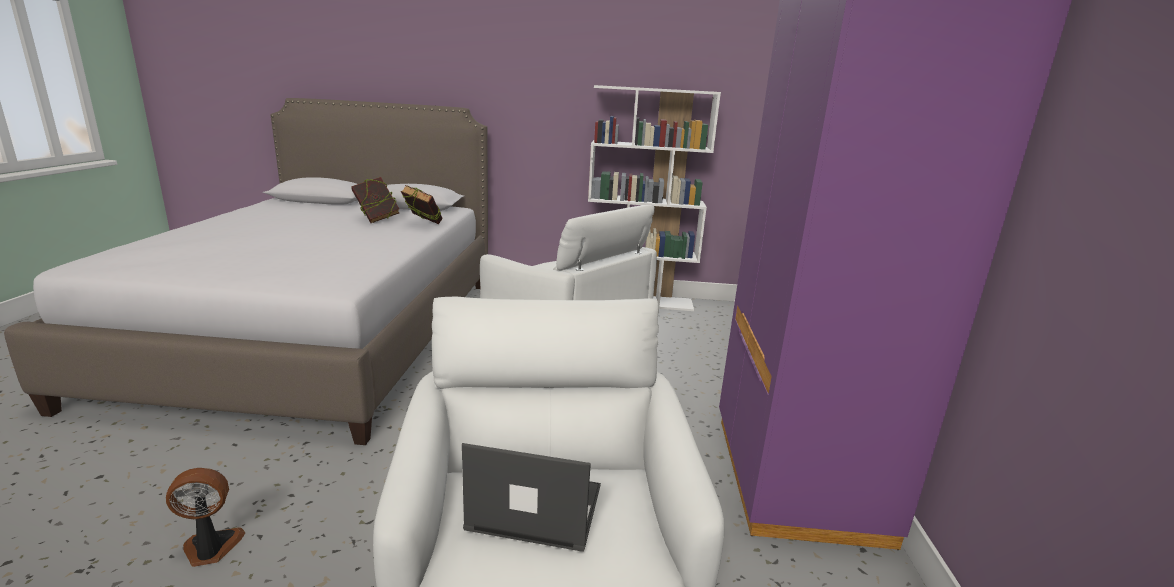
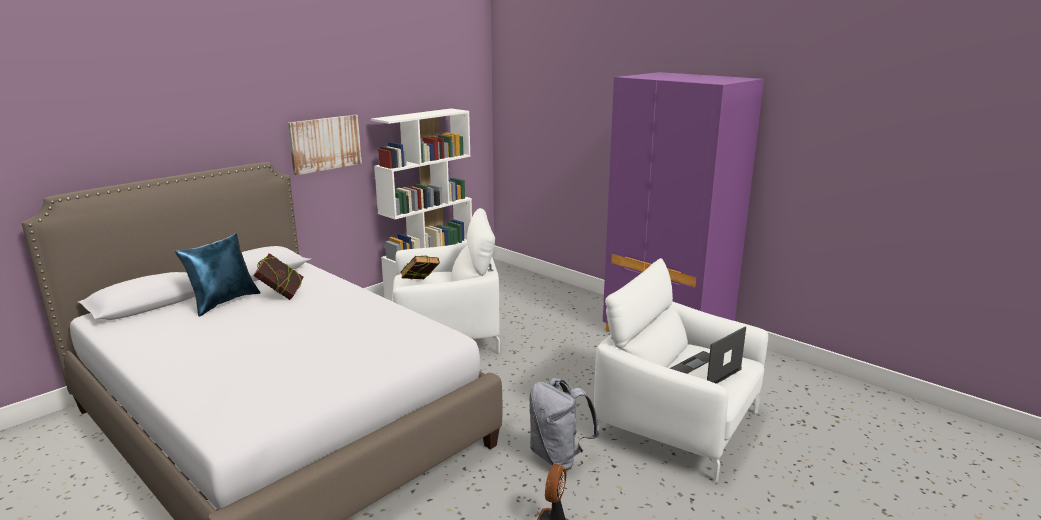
camera: 50 degrees left, 0 degrees up
(344, 212) = (224, 302): none -> blue pillow
(369, 499) = (559, 457): none -> grey backpack
(423, 225) = (331, 284): book -> book (420, 284)
(541, 105) = (325, 143): none -> picture

